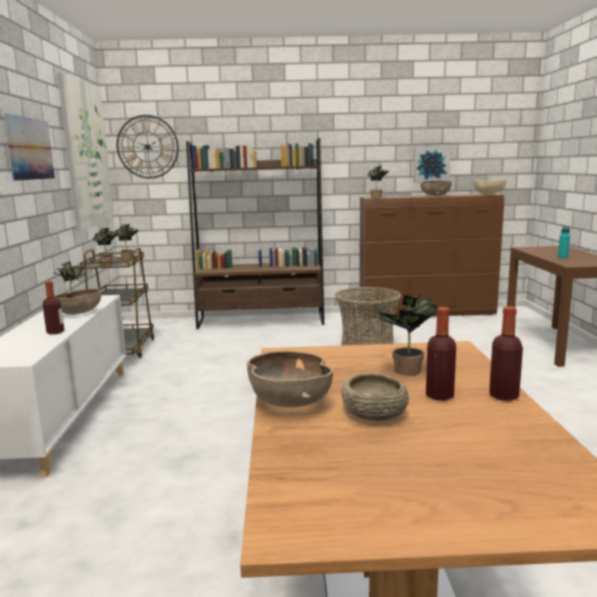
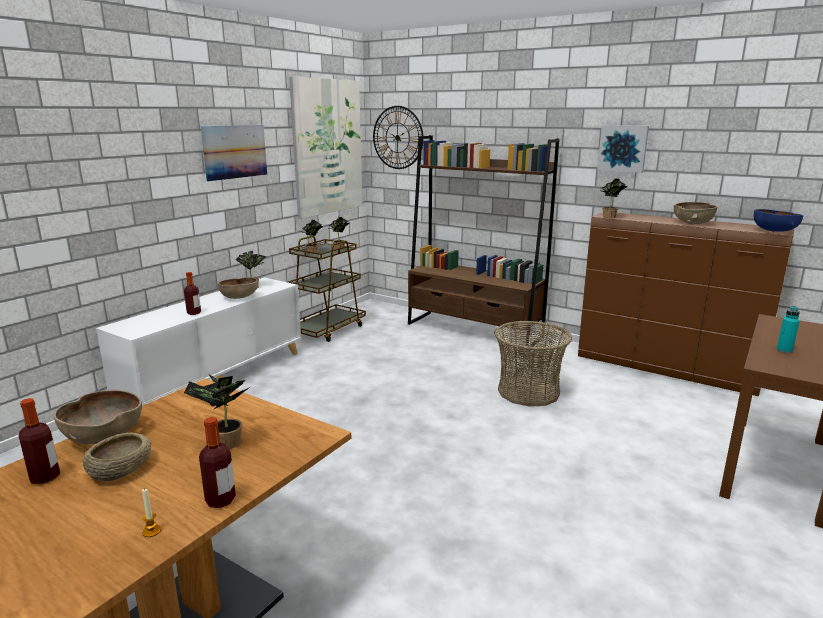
camera: 35 degrees right, 5 degrees up
(431, 164) = (705, 179): picture -> picture (623, 148)
(439, 395) = (186, 476): bottle -> bottle (45, 477)
(488, 194) = (773, 231): beige bowl -> blue bowl
(514, 427) = (151, 531): none -> candle

